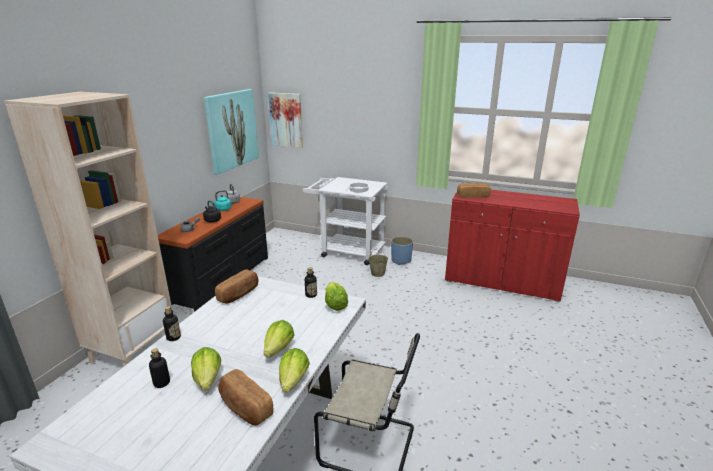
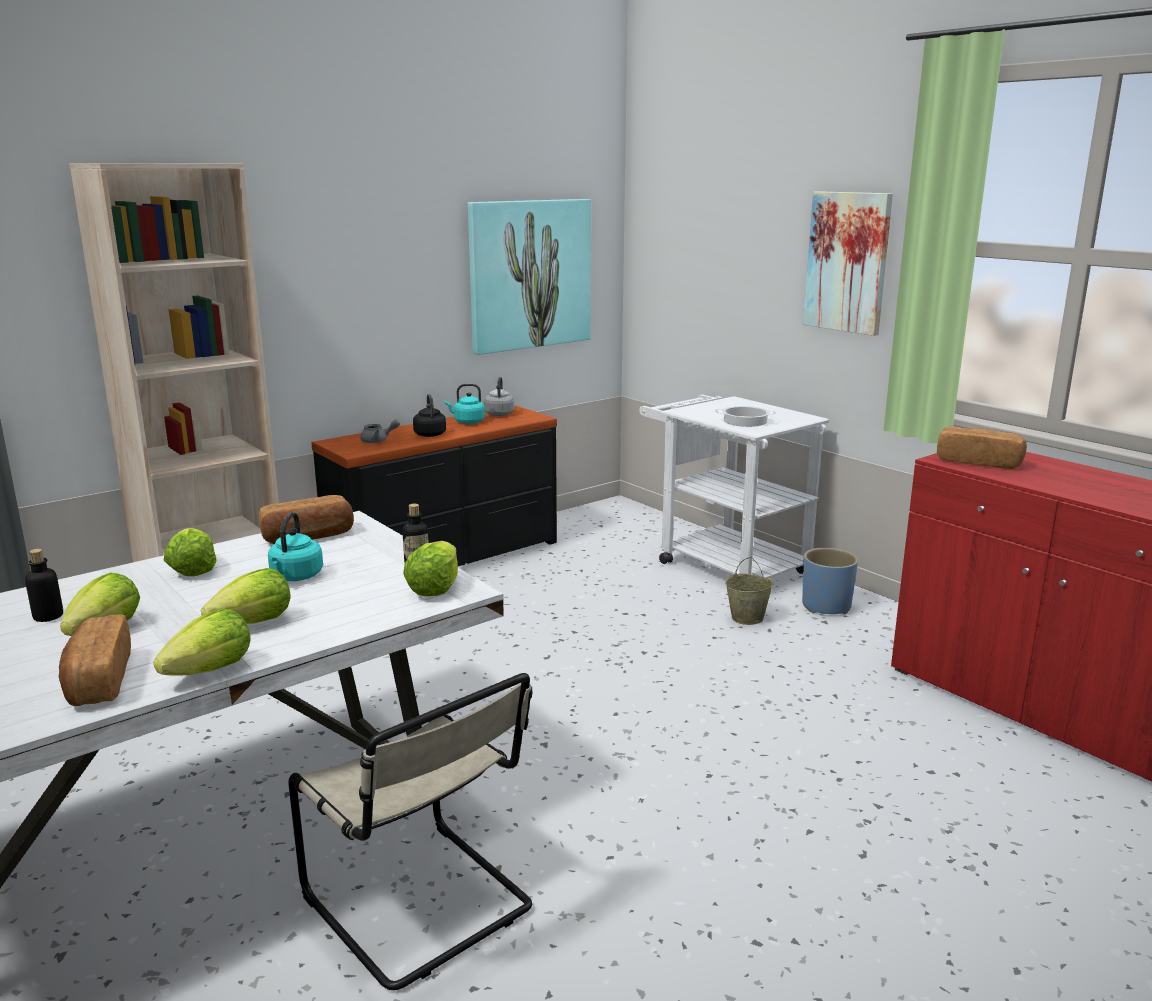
camera: 30 degrees right, 5 degrees down
(173, 337) = (142, 567): bottle -> none
(204, 330) = (192, 569): none -> lettuce
(264, 318) = (295, 577): none -> turquoise kettle
(286, 120) = (657, 268): picture -> picture (848, 262)

